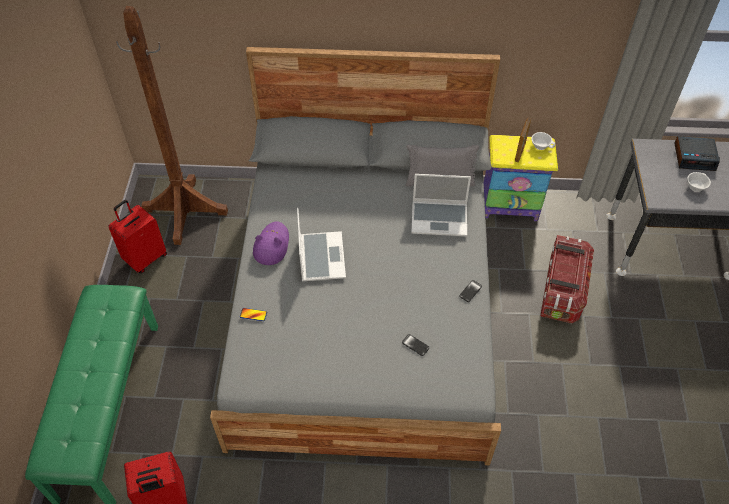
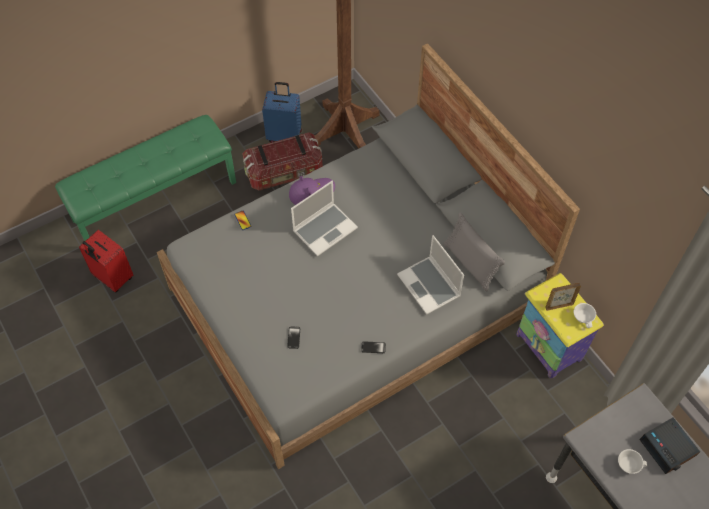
camera: 55 degrees right, 5 degrees up
(145, 258) = (285, 135): red suitcase -> blue suitcase
(562, 289) = (490, 438): storage box -> storage box (284, 172)

